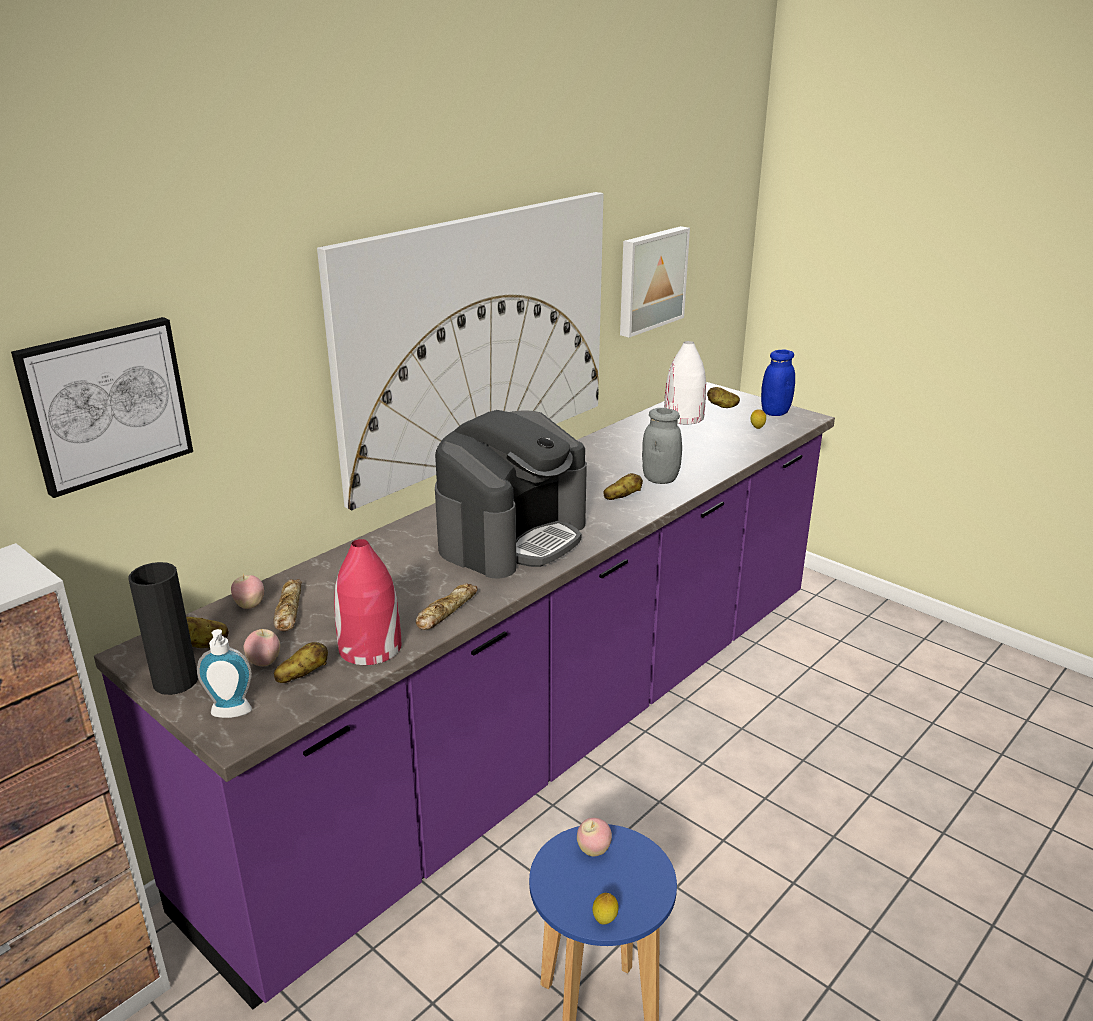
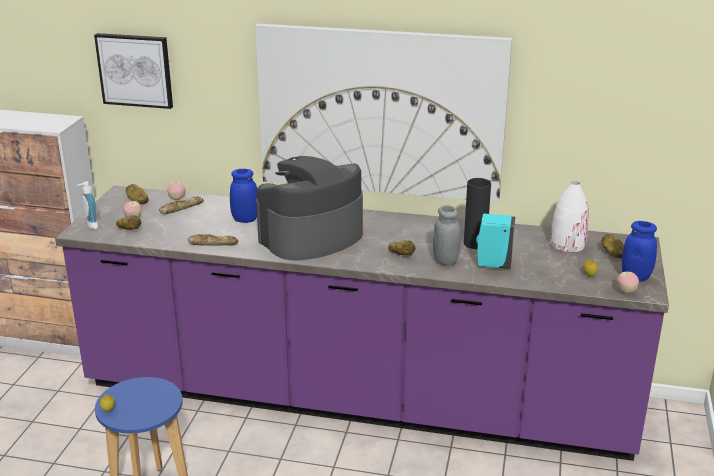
camera: 60 degrees right, 0 degrees up
(175, 681) = (106, 207): black vase -> black vase (475, 243)
(369, 647) = (164, 236): red vase -> none
(400, 568) = (245, 219): none -> blue jar
(513, 536) = (311, 237): coffee machine -> coffee machine turned 135 degrees clockwise
(593, 850) = (157, 393): apple -> apple (626, 292)
(650, 280) = (582, 123): picture -> none
(693, 460) = (492, 265): none -> turquoise soap dispenser

